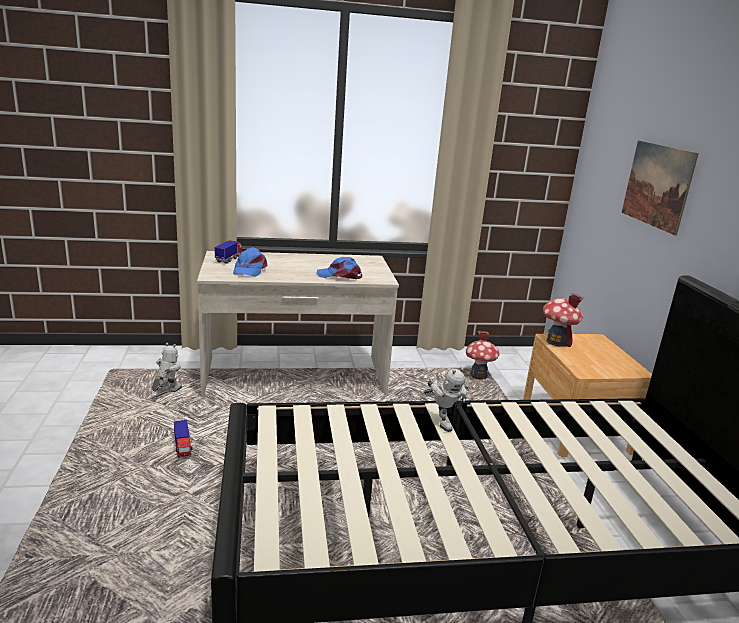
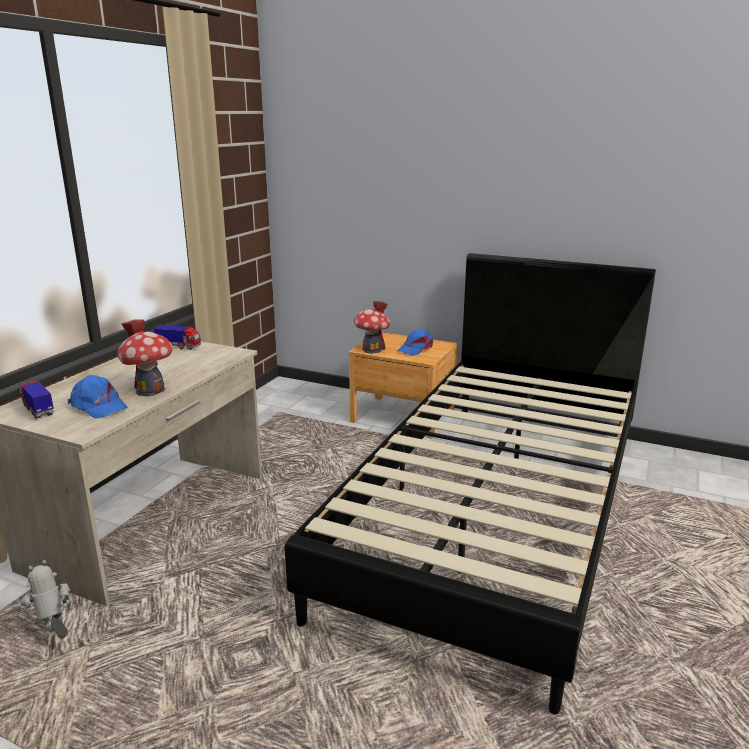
camera: 55 degrees left, 0 degrees up
(182, 448) = (203, 655): toy truck -> toy truck (179, 346)
(340, 275) = (195, 367): blue cap -> blue cap (416, 349)
(441, 422) = (424, 443): toy robot -> none
(478, 376) = (288, 421): toy house -> toy house (150, 390)
(657, 185) = (397, 189): picture -> none

